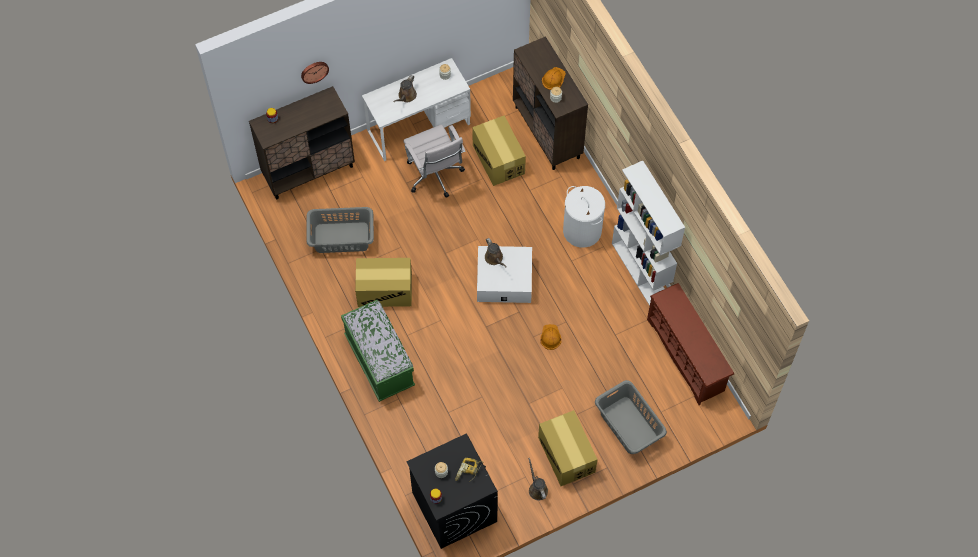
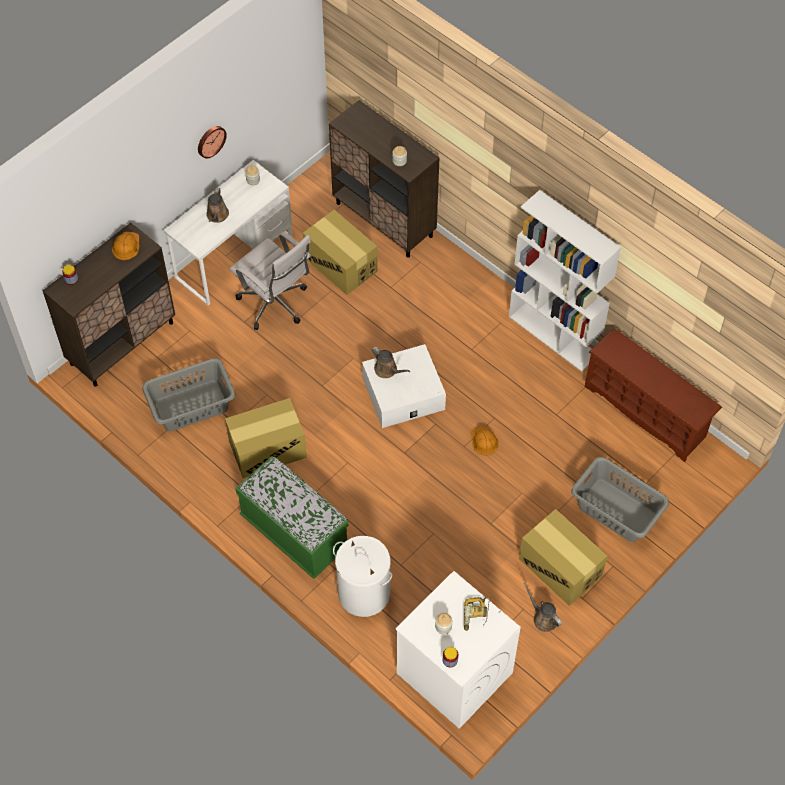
camera: 20 degrees left, 5 degrees down
(314, 71) = (107, 205): wall clock -> wall clock (210, 141)
(453, 506) = (453, 673): black washing machine -> white washing machine
(553, 79) = (388, 141): orange hard hat -> orange hard hat (126, 246)
(582, 231) = (469, 313): white laundry basket -> white laundry basket (363, 593)

